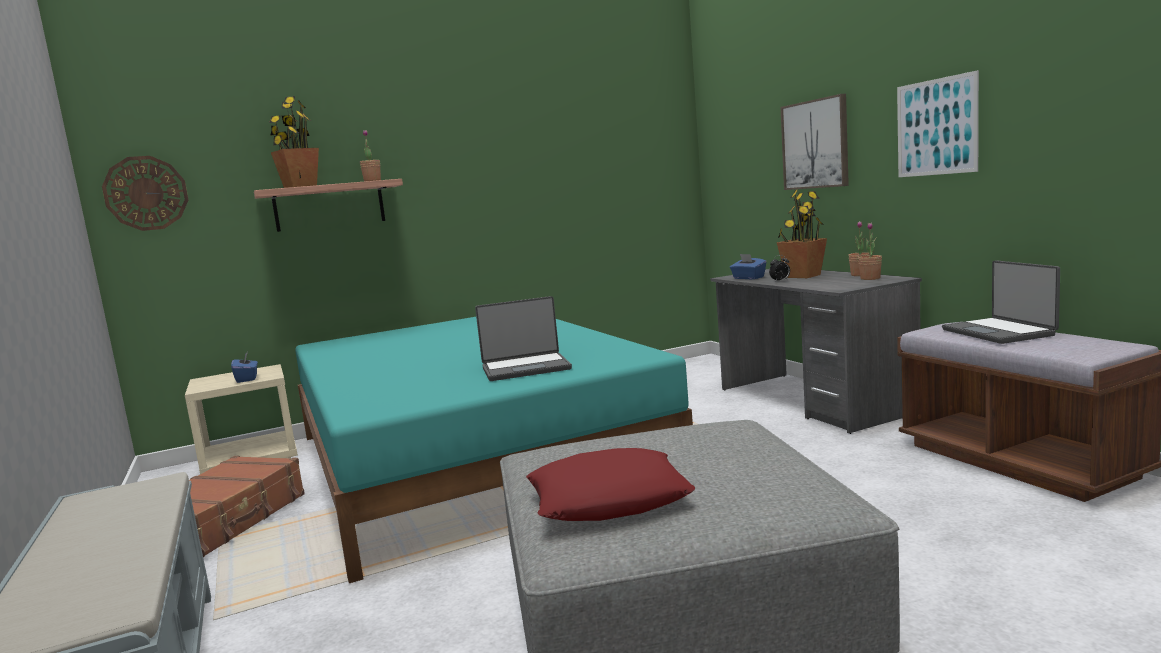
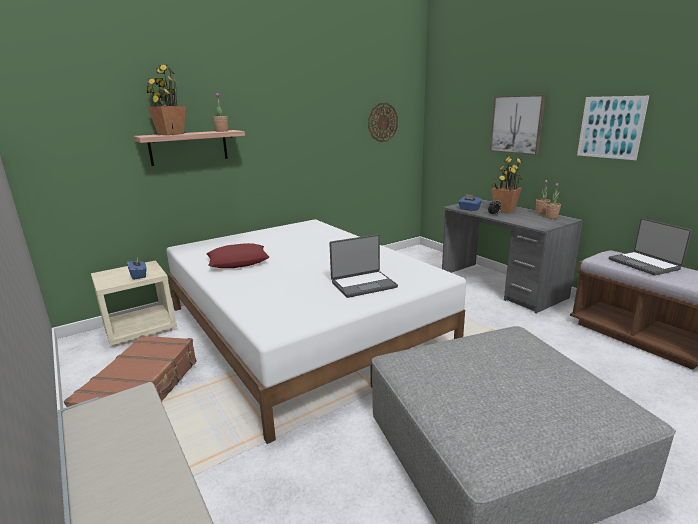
camera: 10 degrees left, 10 degrees up
(146, 193) = (50, 135): wall clock -> wall clock (382, 122)
(472, 456) = (302, 328): turquoise bed -> white bed
(609, 499) = (485, 410): red pillow -> red pillow (238, 261)

